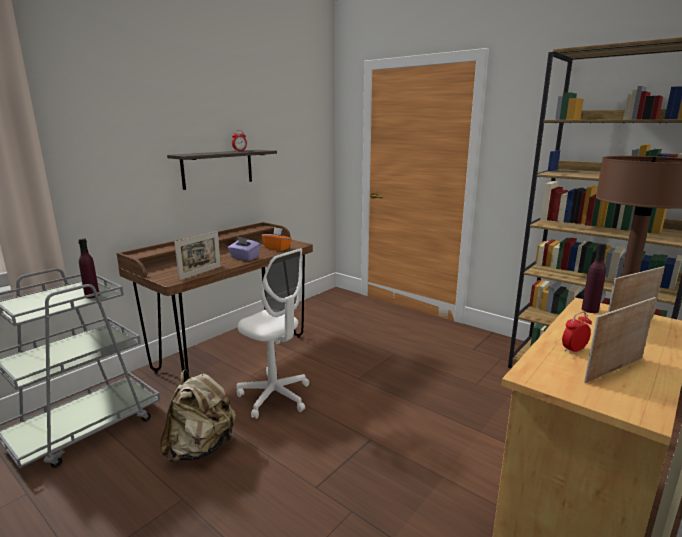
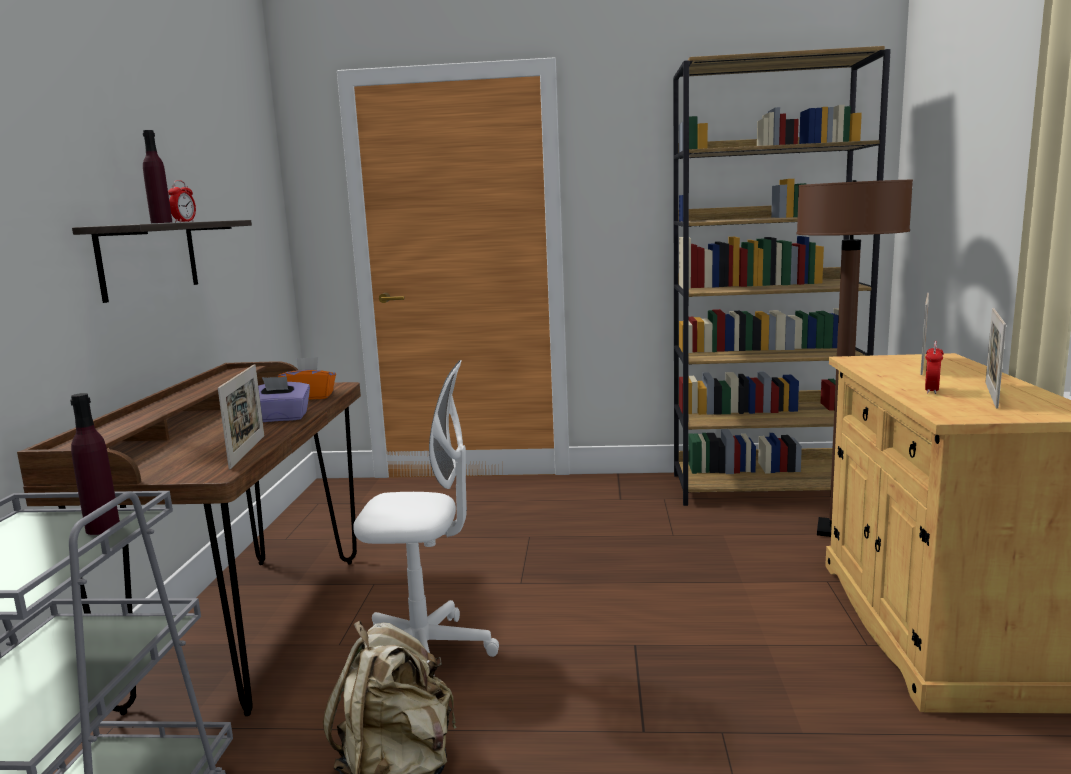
camera: 35 degrees left, 5 degrees down
(590, 310) = (866, 362): purple bottle -> purple bottle (161, 222)

